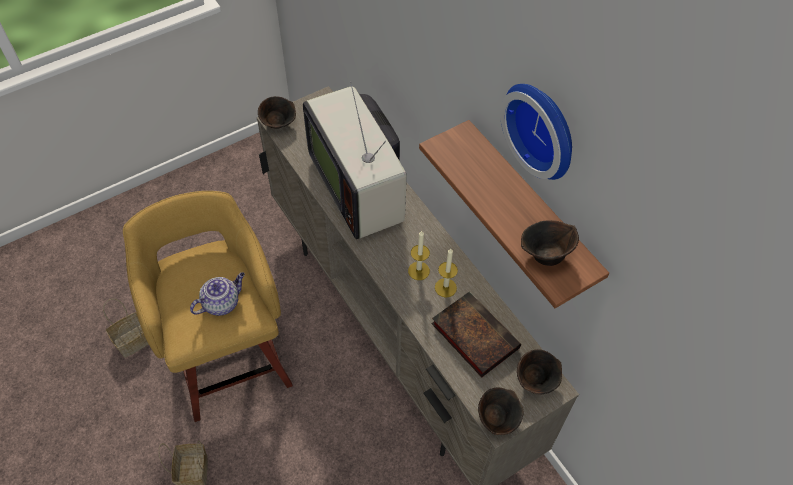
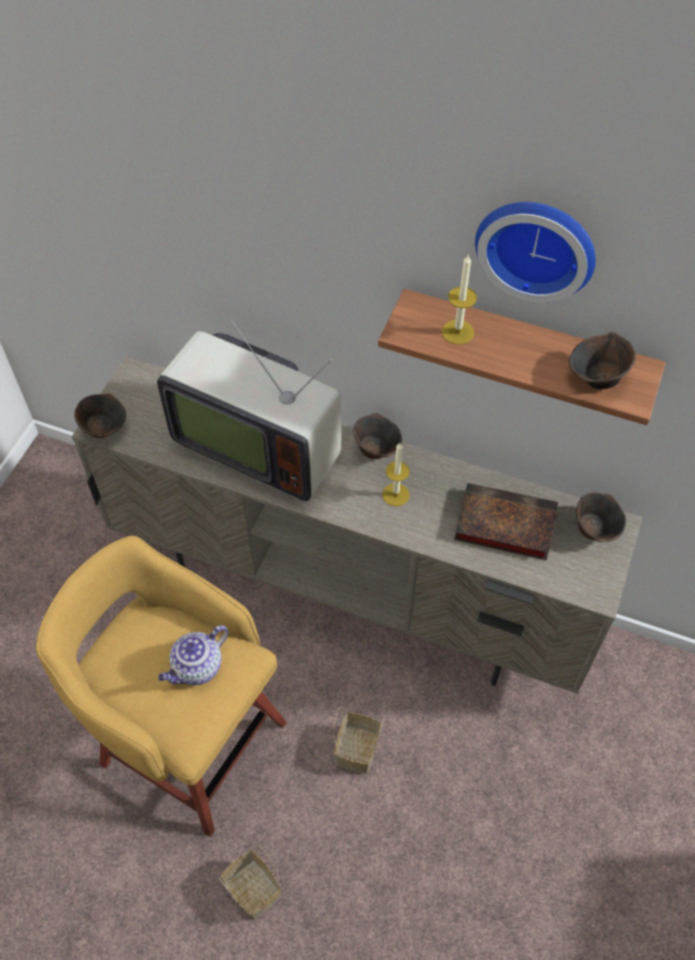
camera: 35 degrees left, 0 degrees up
(132, 342) = (58, 802): basket -> basket (357, 751)
(222, 302) = (197, 668): teapot -> teapot turned 150 degrees counterclockwise
(445, 287) = (436, 495): candle -> candle (457, 332)
(497, 418) = (593, 588): brown bowl -> brown bowl (376, 448)

